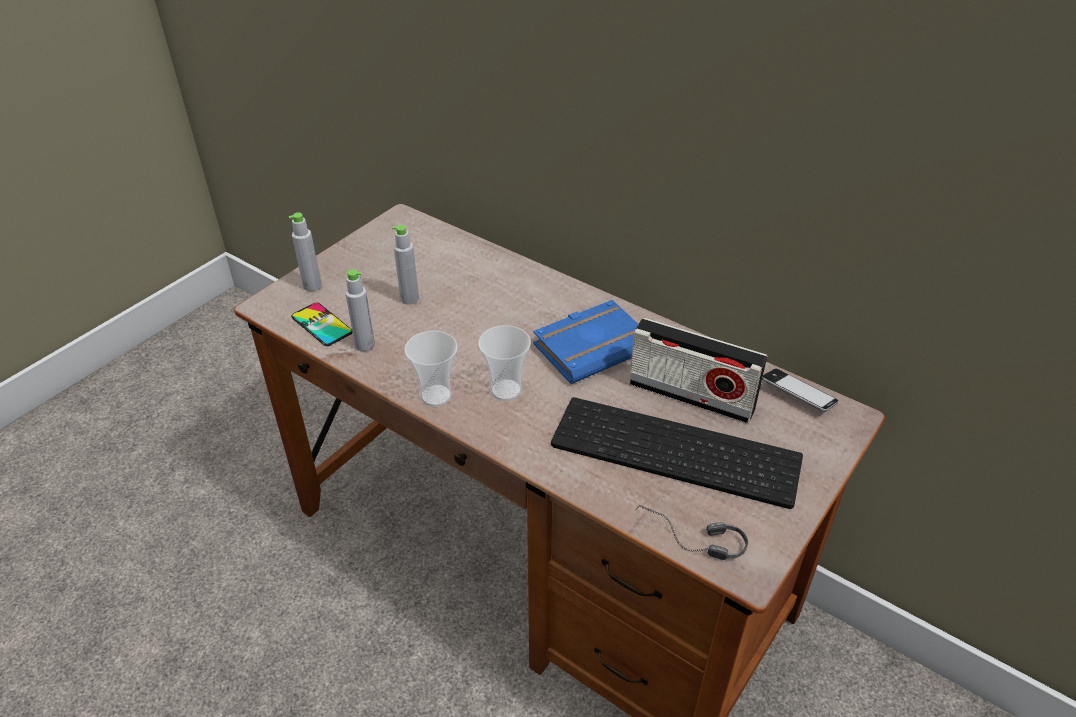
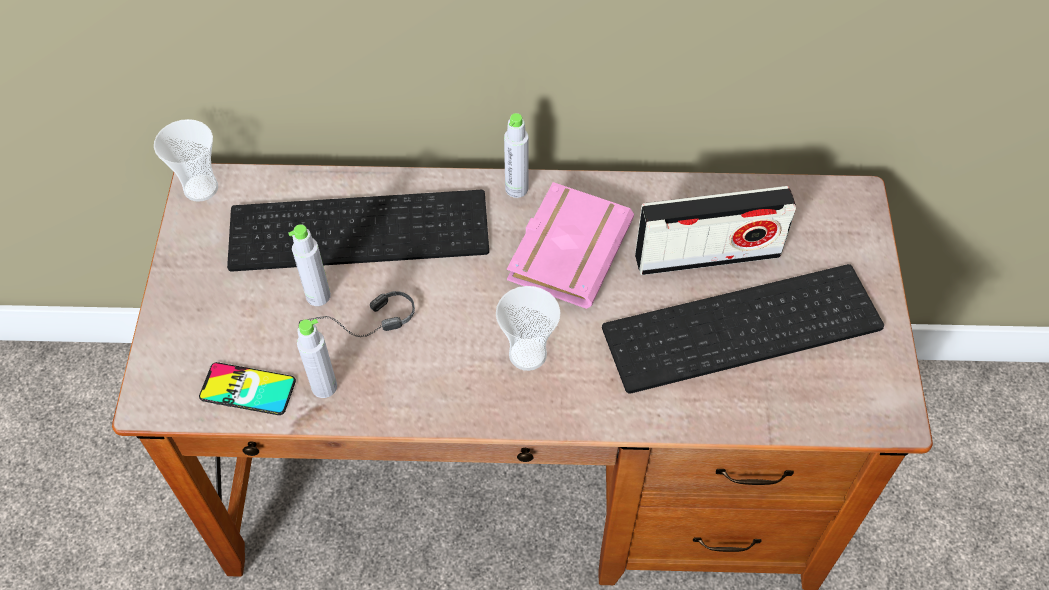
camera: 35 degrees left, 15 degrees up
(312, 285) = (183, 342): grey bottle -> grey bottle (516, 189)
(436, 396) = (462, 404): cup -> cup (201, 188)
(471, 276) = (362, 227): none -> keyboard
(592, 346) = (567, 248): blue book -> pink book
(689, 542) = (827, 419): headphones -> headphones (361, 328)
(798, 394) = (797, 197): phone -> none

